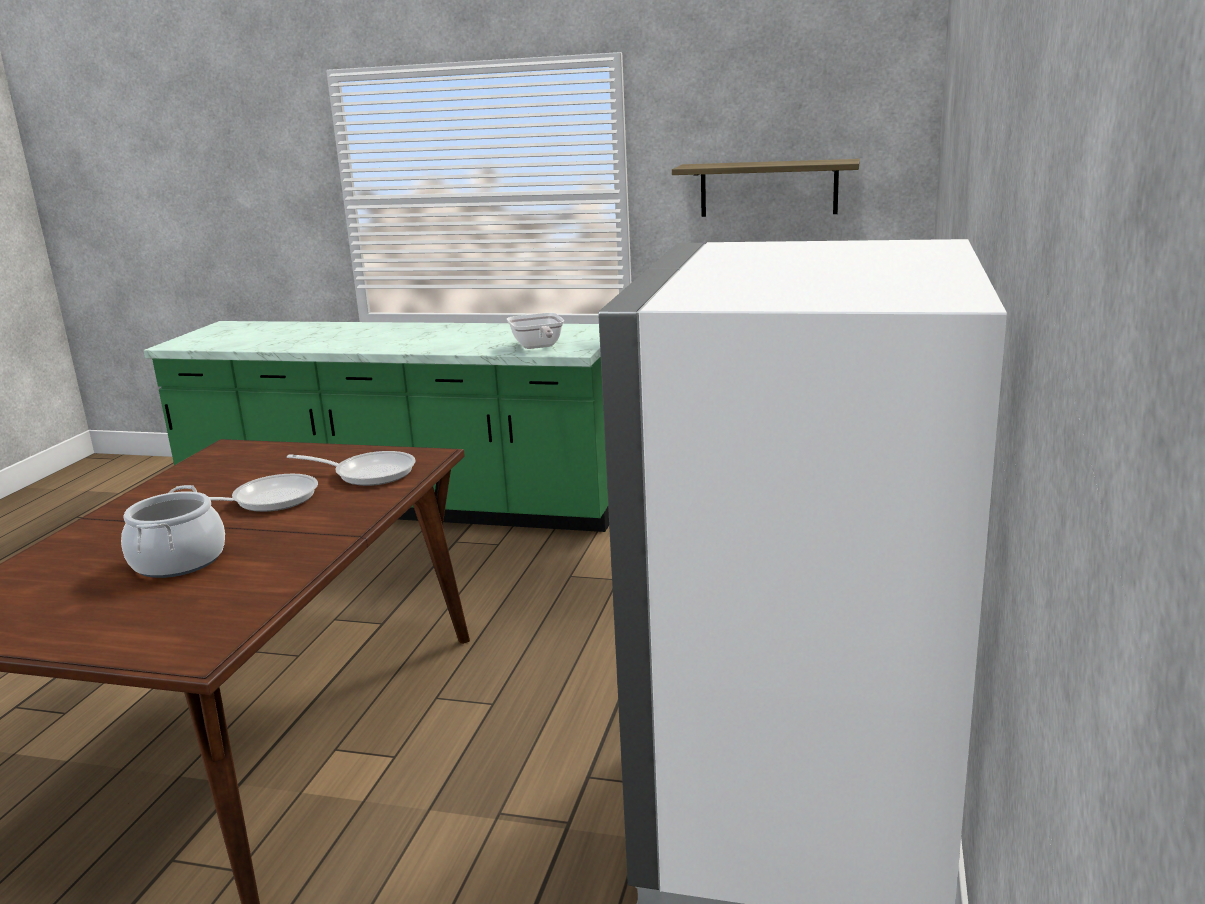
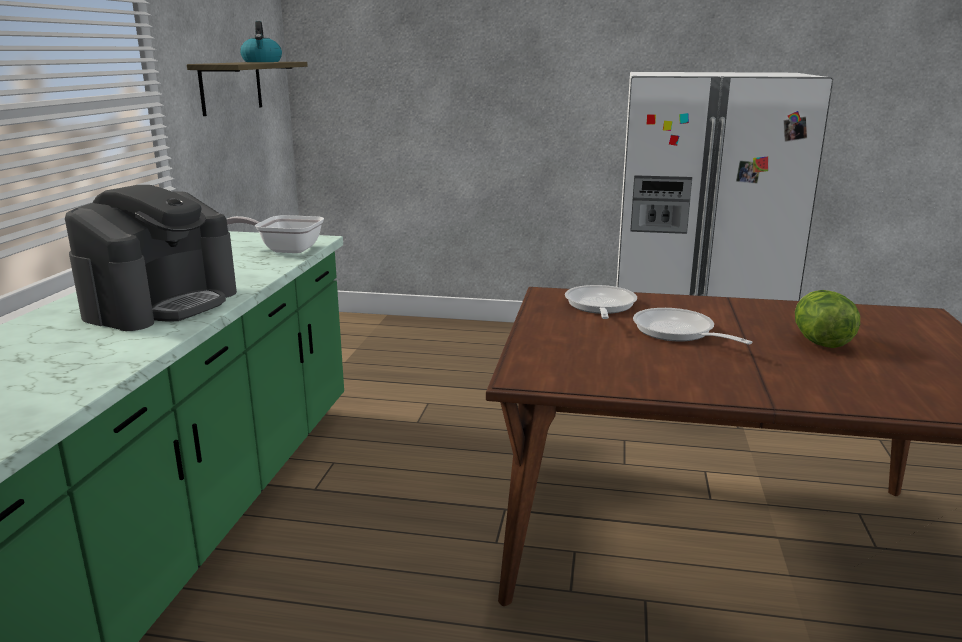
camera: 95 degrees left, 0 degrees up
(178, 561) = (820, 342): cooking pot -> lettuce
(395, 340) = (162, 304): none -> coffee machine
(537, 347) = (285, 249): frying pan -> frying pan turned 150 degrees counterclockwise
(794, 162) = (262, 62): none -> kettle

